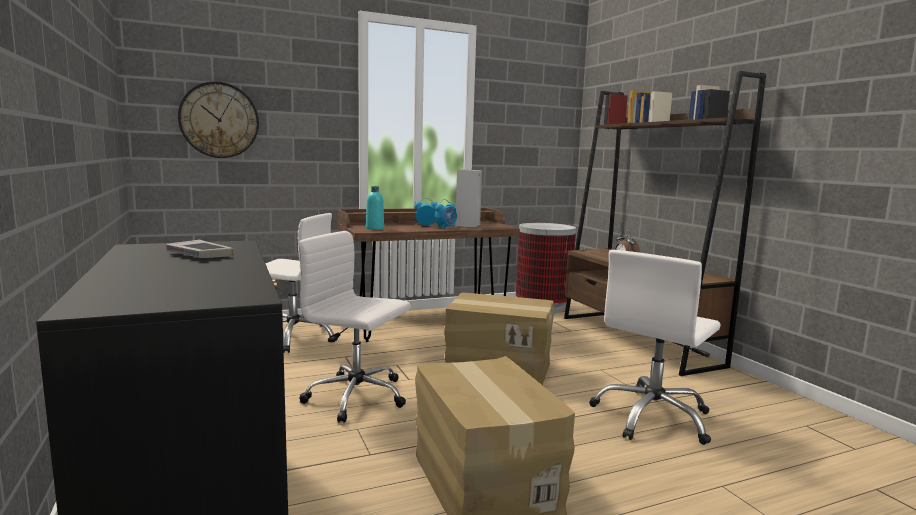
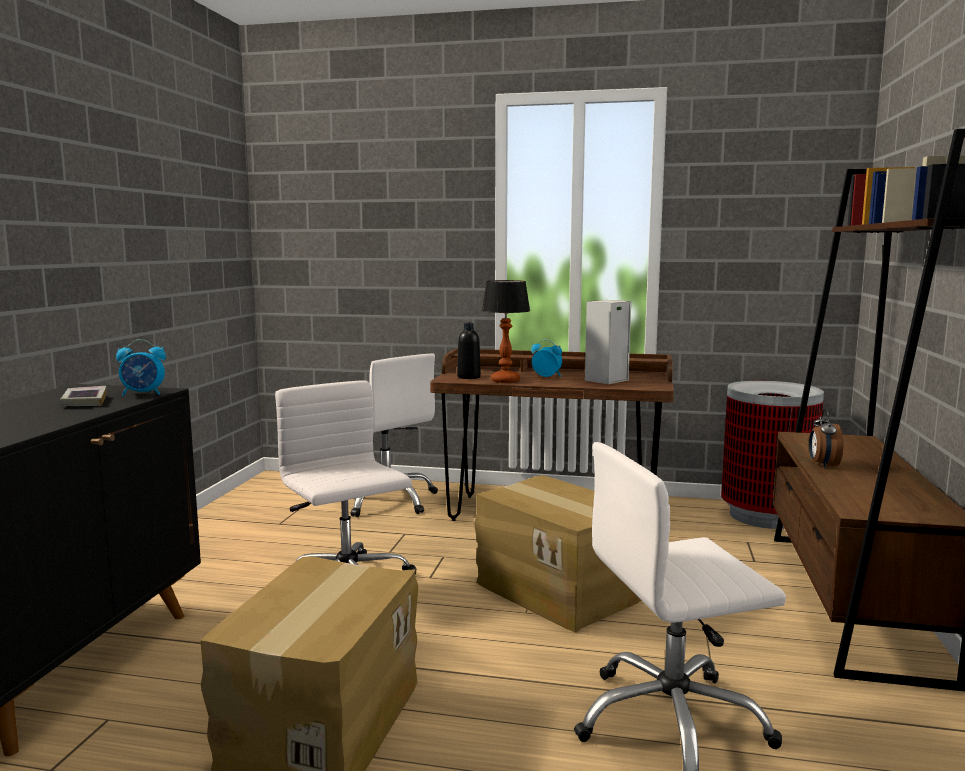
camera: 35 degrees right, 0 degrees up
(219, 120) = (338, 243): wall clock -> none
(374, 228) = (469, 377): turquoise bottle -> black bottle
(406, 229) = (505, 380): none -> table lamp
(446, 228) = (562, 382): alarm clock -> alarm clock (143, 394)

